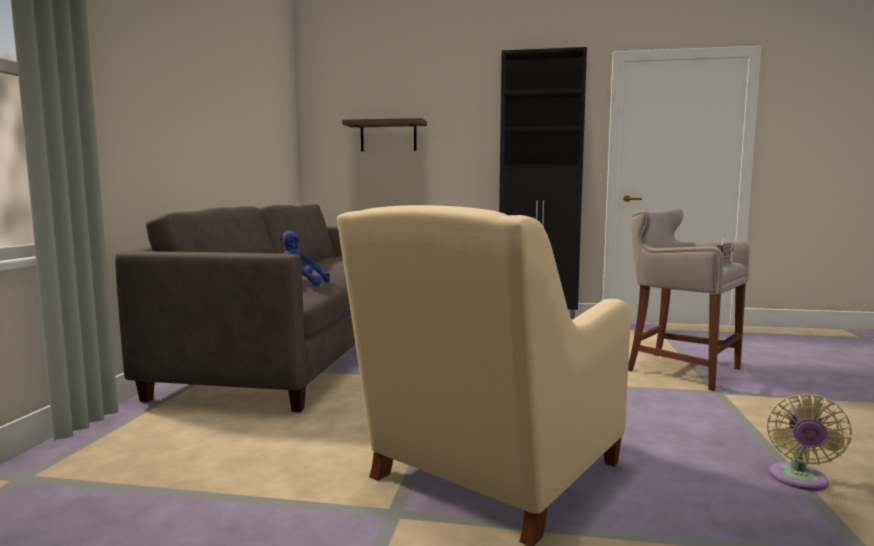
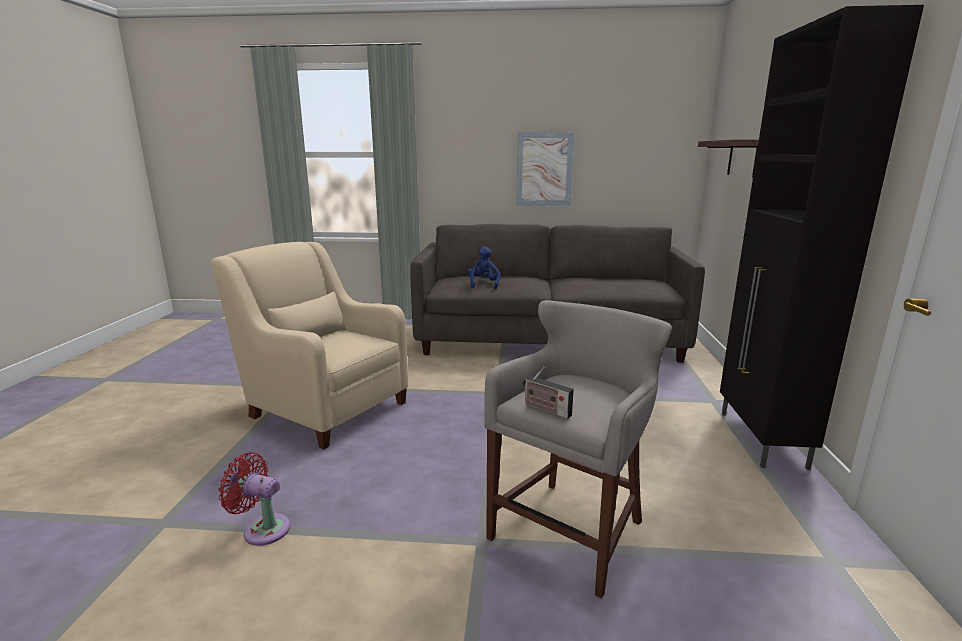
camera: 85 degrees right, 10 degrees up
(212, 135) = (544, 169): none -> picture
(799, 480) = (263, 528): beige fan -> red fan

